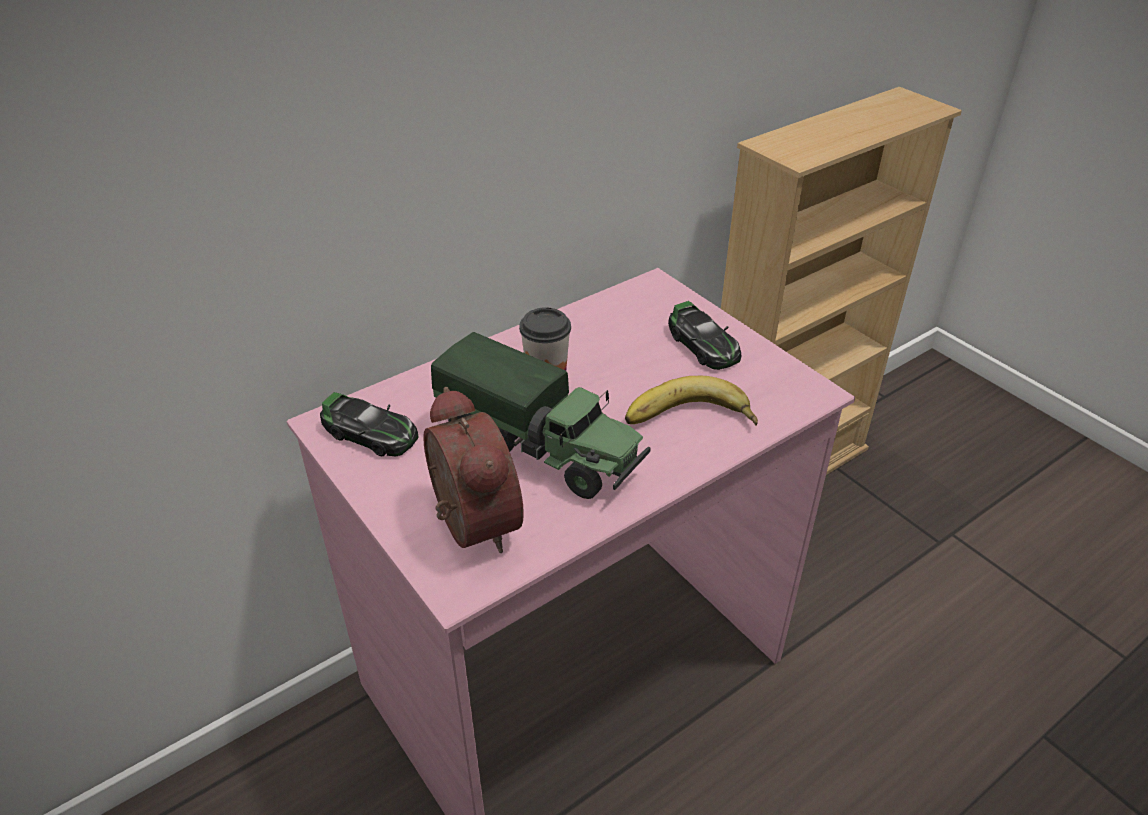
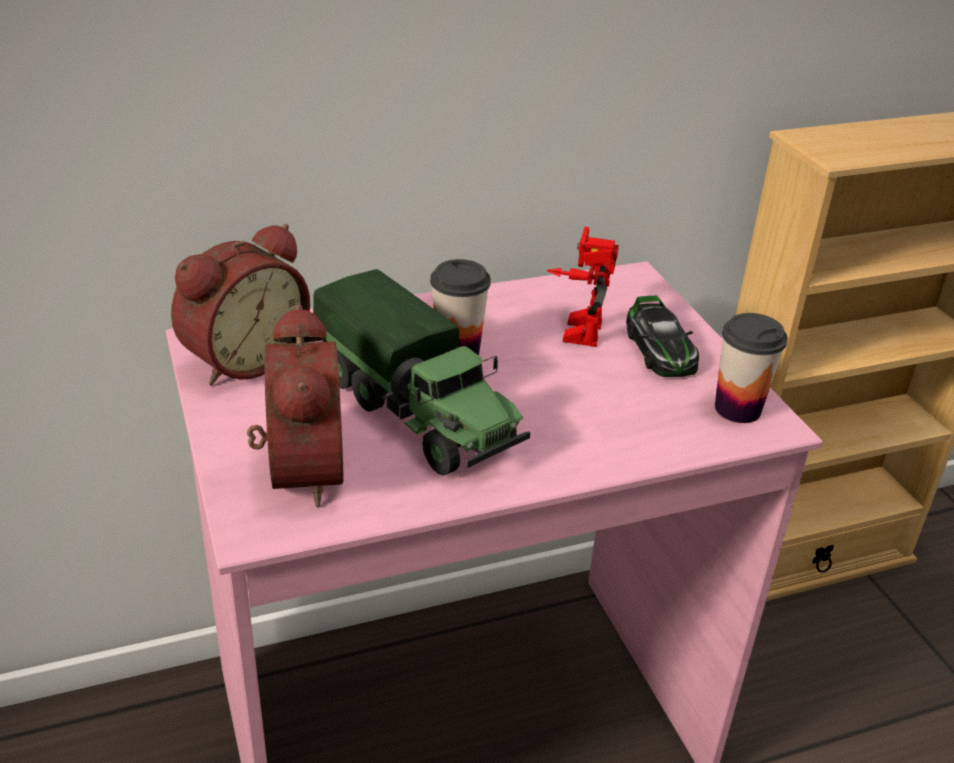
camera: 15 degrees right, 5 degrees down
(369, 433) = (242, 359): toy car -> alarm clock
(630, 341) = (576, 328): none -> toy robot
(690, 421) = (603, 423): banana -> none
(783, 384) = (737, 409): none -> cup

